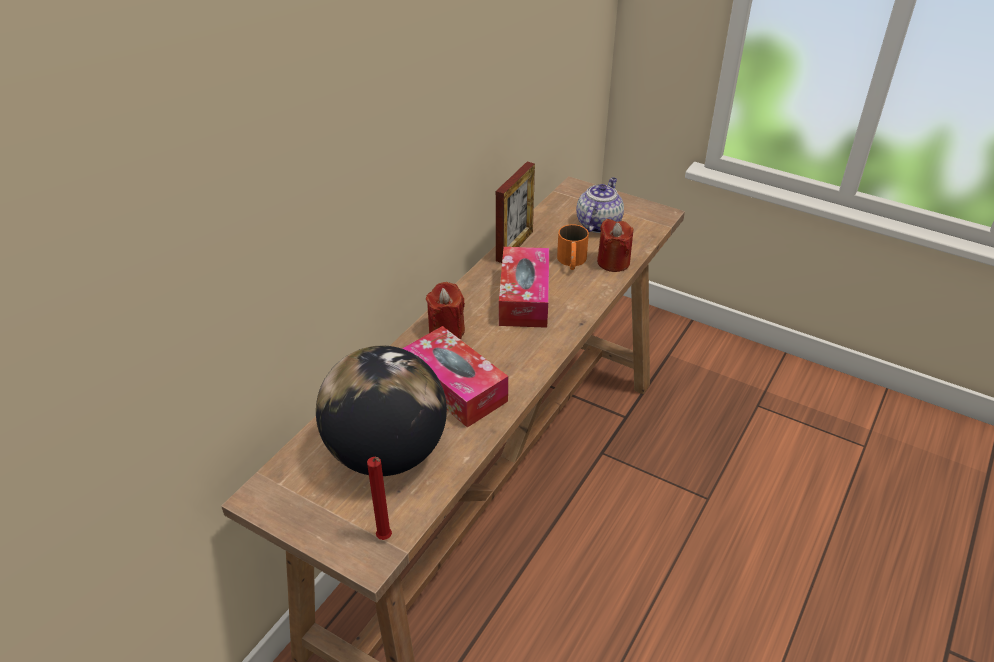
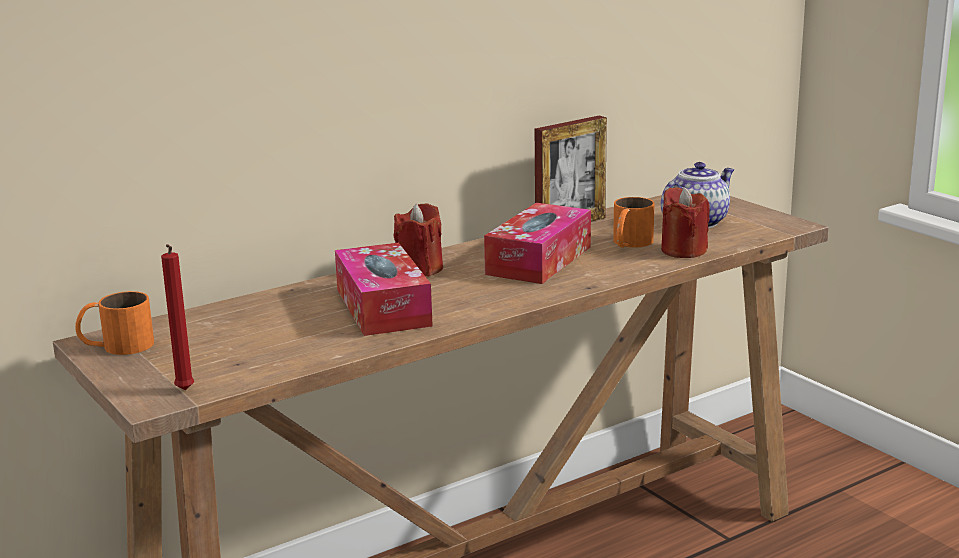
camera: 25 degrees right, 20 degrees down
(282, 497) = (116, 346): none -> orange mug
(387, 454) = (254, 338): globe -> none

